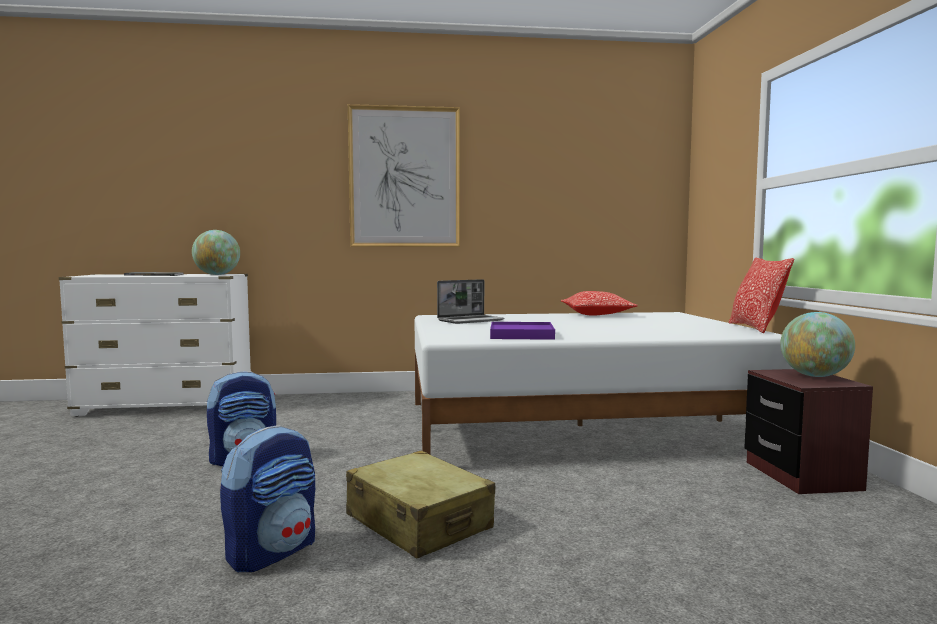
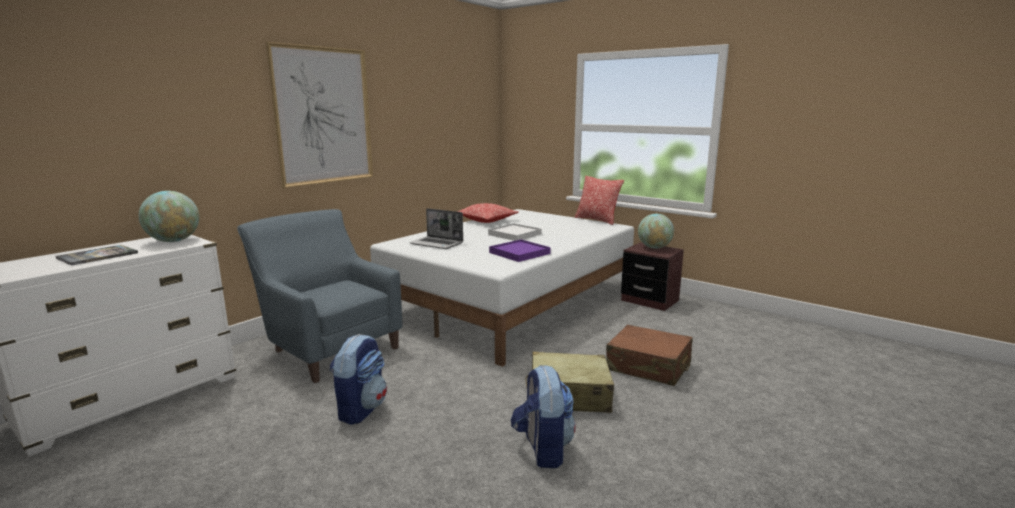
camera: 45 degrees left, 10 degrees up
(330, 412) = (327, 347): none -> blue armchair
(471, 320) = (437, 244): laptop -> laptop turned 105 degrees clockwise
(581, 324) = (514, 234): none -> white tray
(595, 541) = (648, 367): none -> brown suitcase

